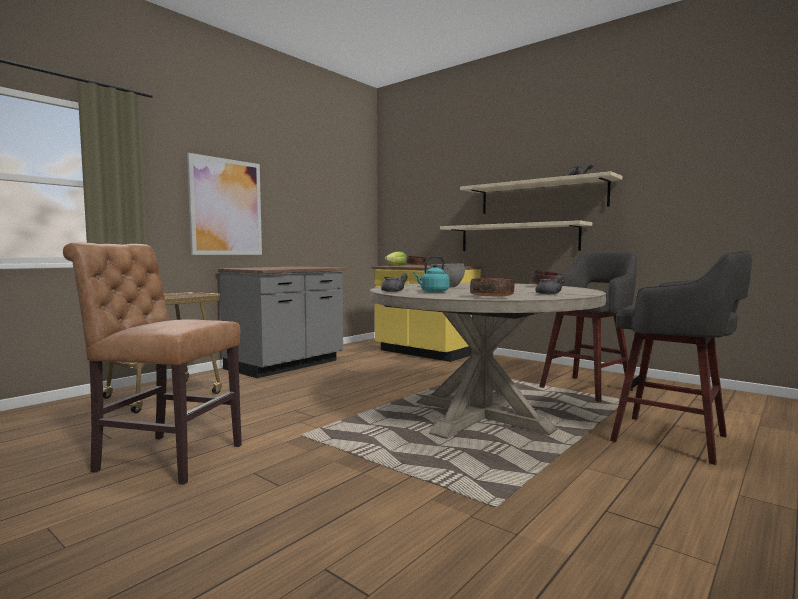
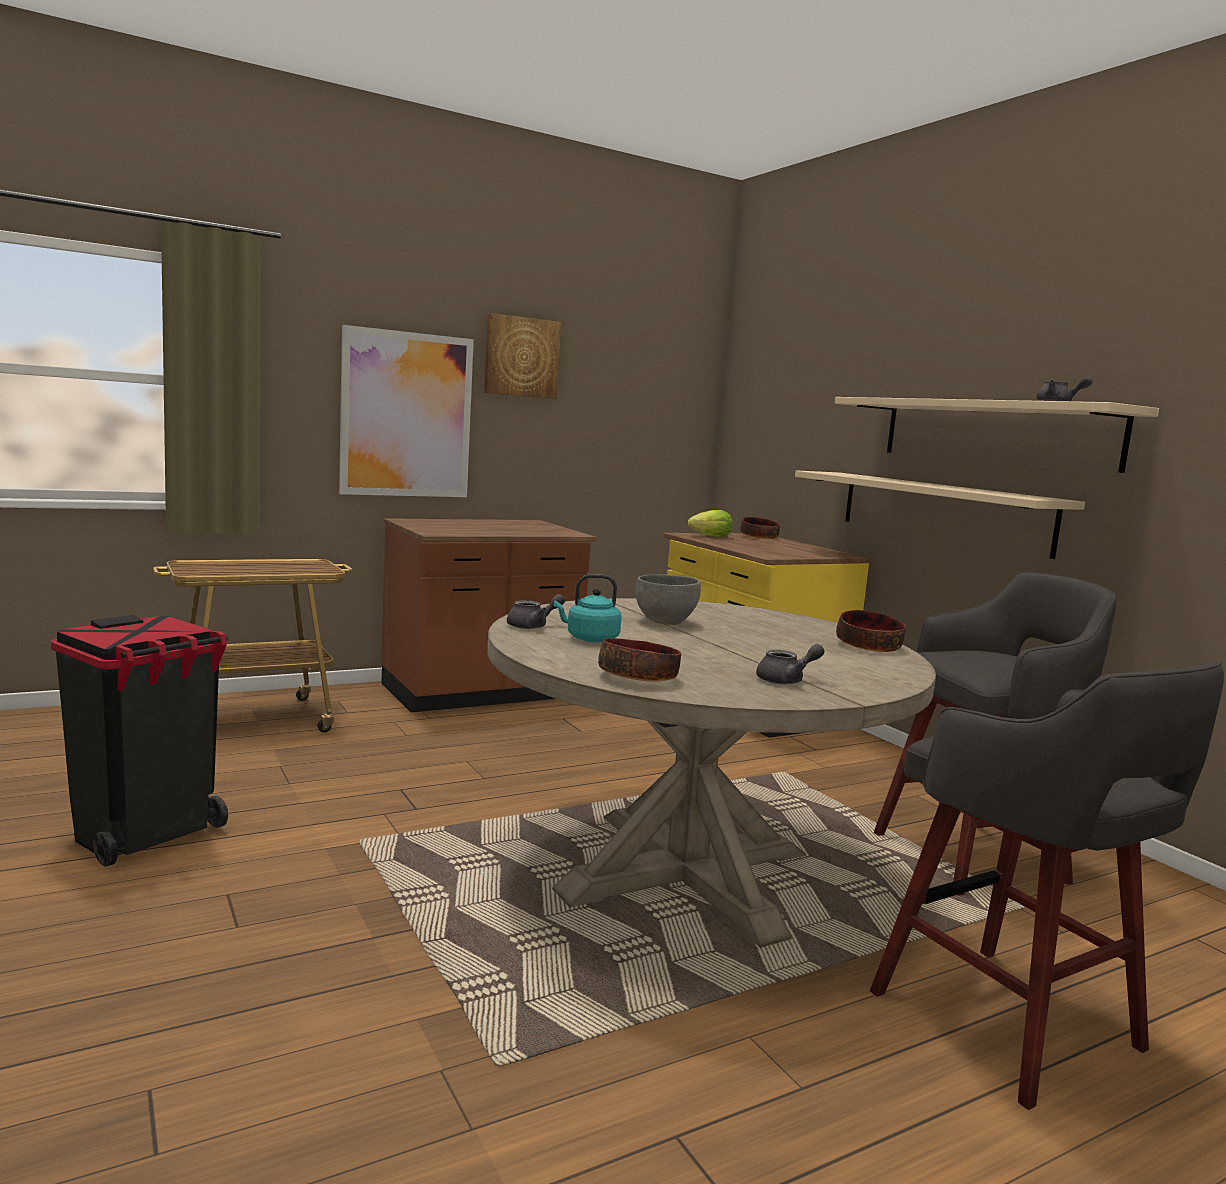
camera: 20 degrees right, 5 degrees up
(164, 457) = (146, 836): brown chair -> black trash can
(283, 175) = (521, 357): none -> picture
(286, 365) = (480, 693): grey counter -> brown counter

